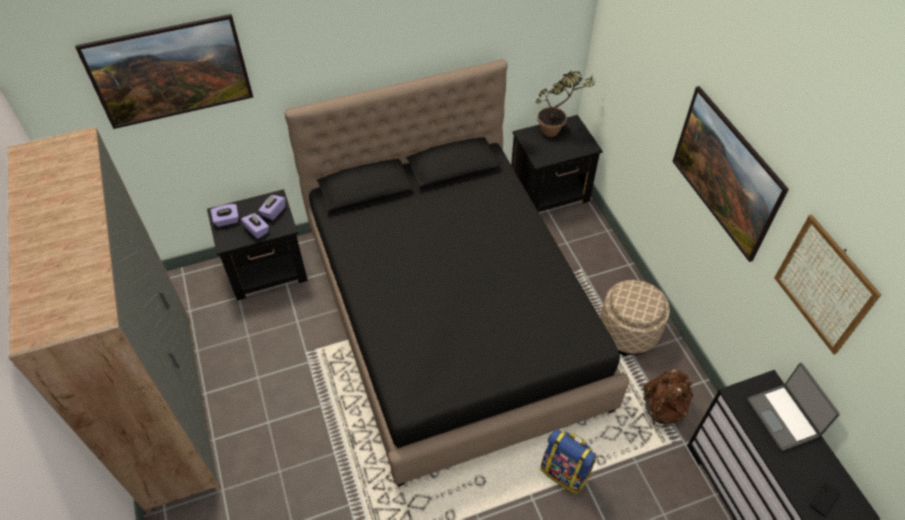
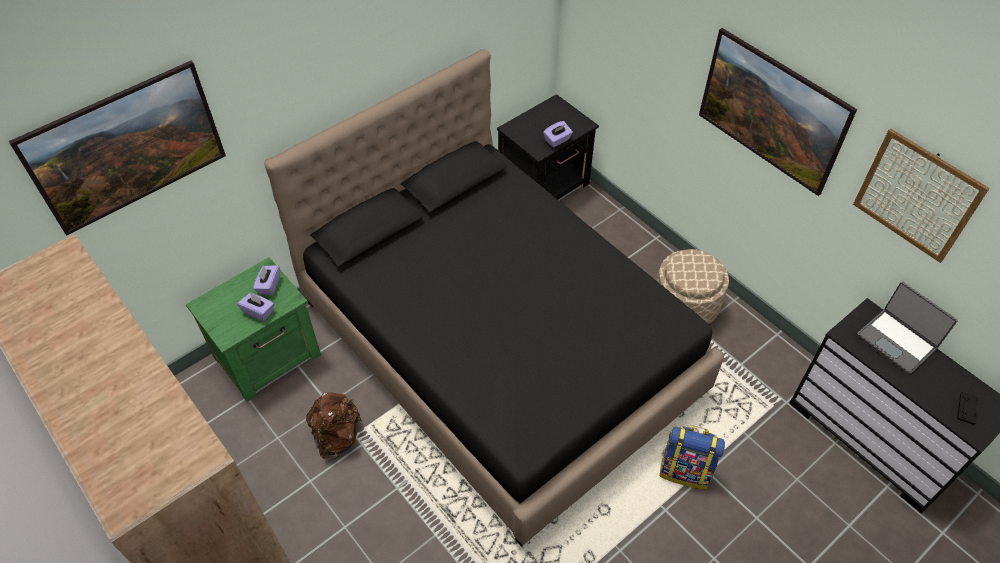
camera: 20 degrees left, 0 degrees up
(227, 220) = (217, 311): purple tissue box -> purple tissue box (557, 140)
(268, 269) = (269, 356): black nightstand -> green nightstand
(556, 131) = (543, 117): potted plant -> none
(664, 408) = (751, 373): brown backpack -> brown backpack (337, 436)

